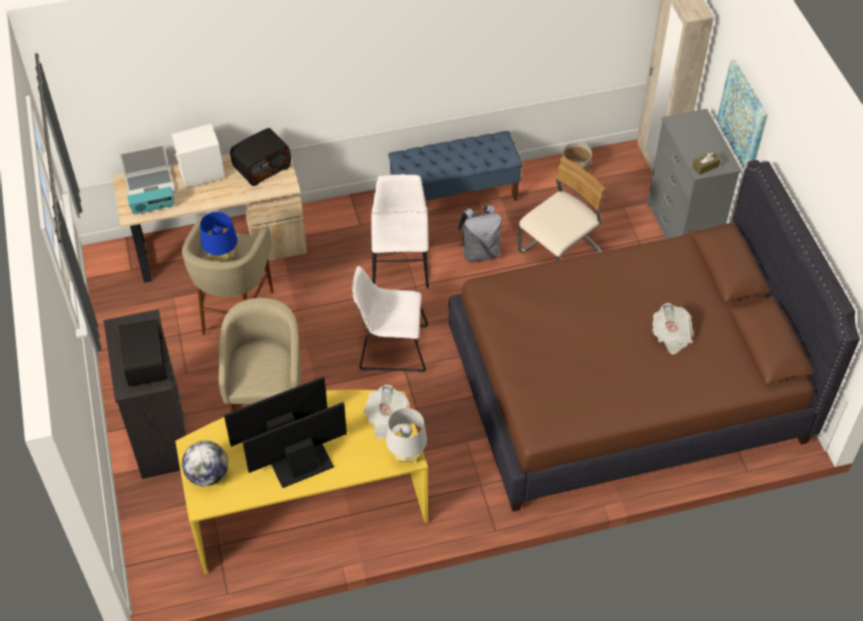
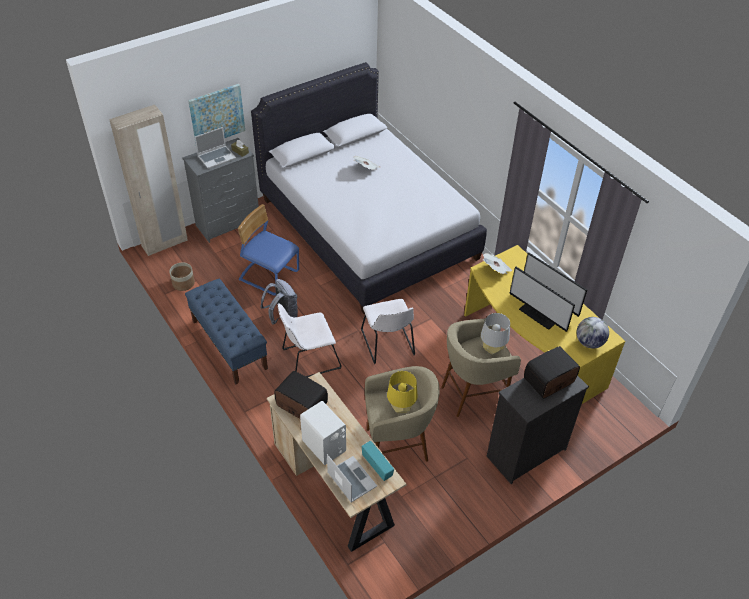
camera: 110 degrees left, 5 degrees down
(222, 258) = (401, 408): blue table lamp -> yellow table lamp
(406, 455) = (515, 255): grey table lamp -> grey table lamp (492, 349)
(560, 254) = (269, 276): beige chair -> blue chair
(626, 386) = (367, 228): brown bed -> white bed
(697, 141) = (217, 157): none -> laptop

